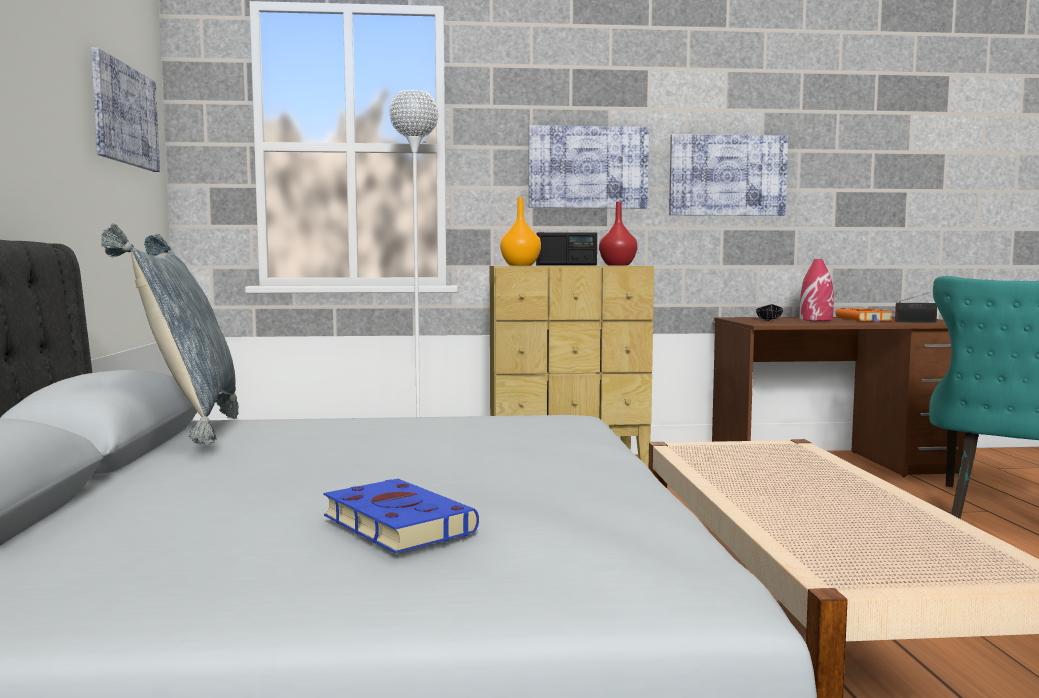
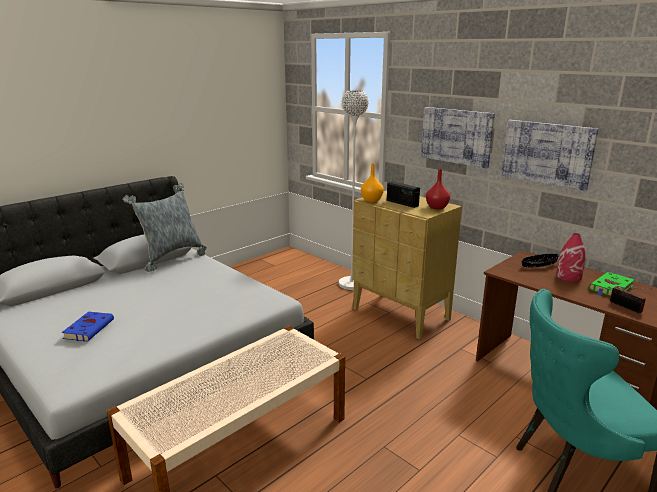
camera: 50 degrees right, 15 degrees up
(124, 115) = (245, 103): picture -> none
(865, 319) = (610, 288): orange book -> green book

